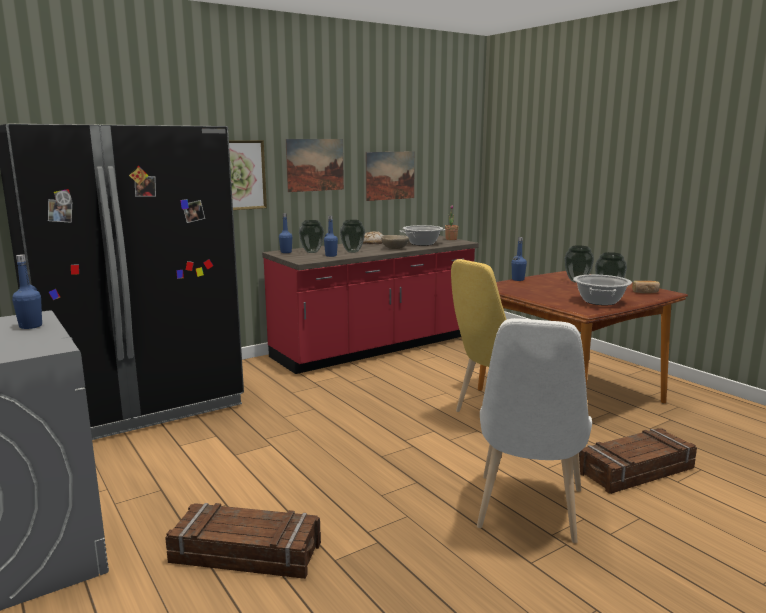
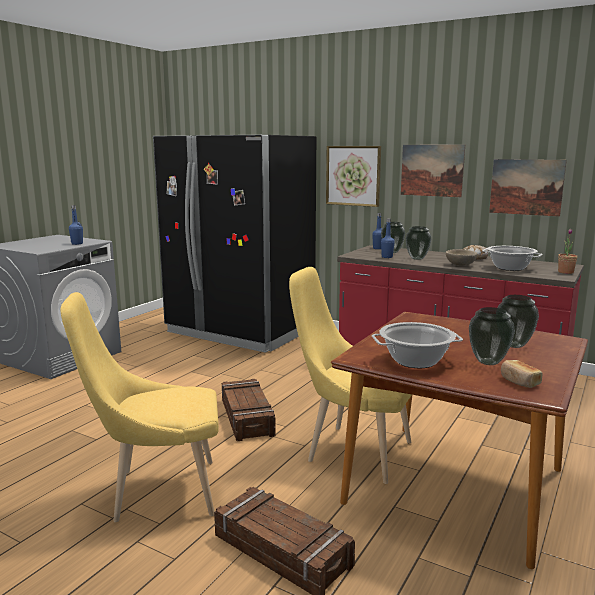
camera: 65 degrees right, 0 degrees up
(245, 554) = (73, 404): crate -> crate (246, 417)
(518, 279) = (467, 322): blue bottle -> none
(527, 513) = (157, 492): white chair -> yellow chair

